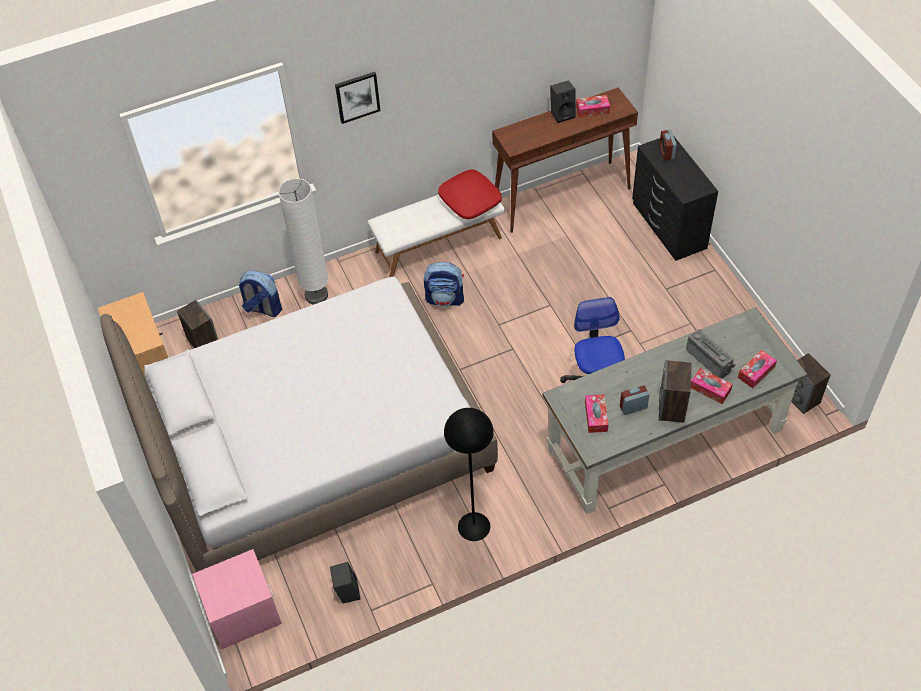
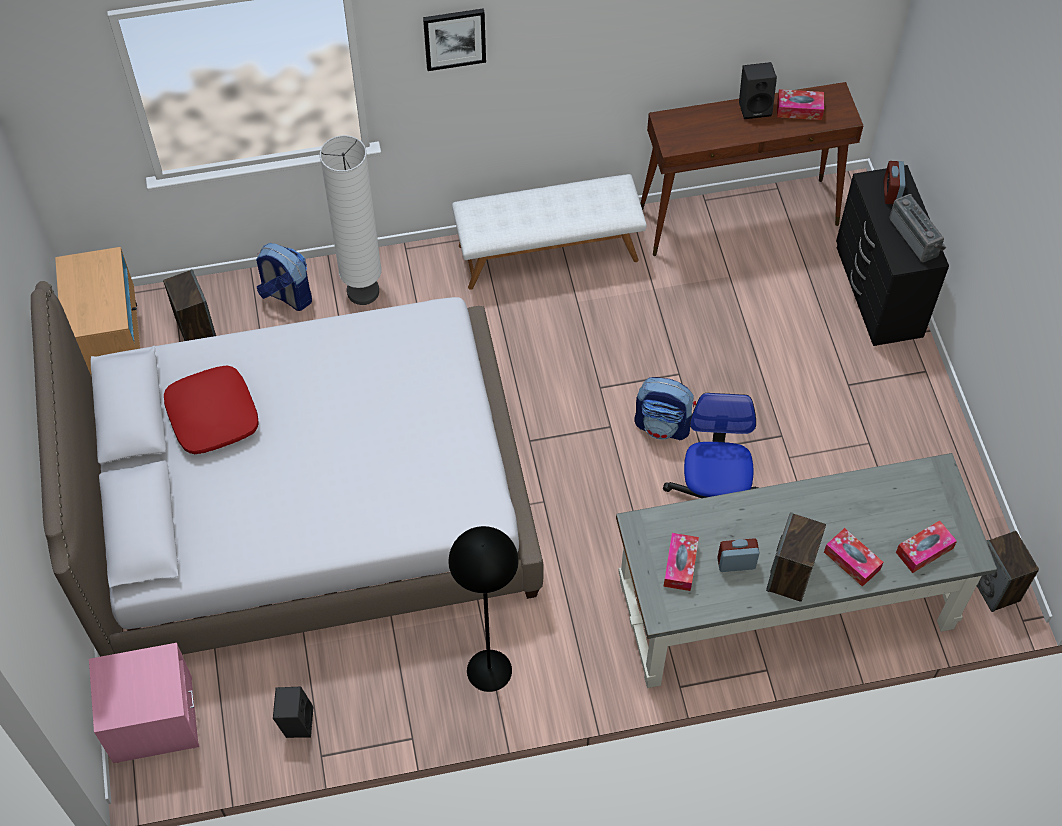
camera: 10 degrees right, 5 degrees up
(445, 298) = (537, 334): backpack -> backpack (663, 425)
(469, 200) = (600, 202): red pillow -> red pillow (212, 416)
(710, 360) = (864, 517): radio -> radio (916, 236)

